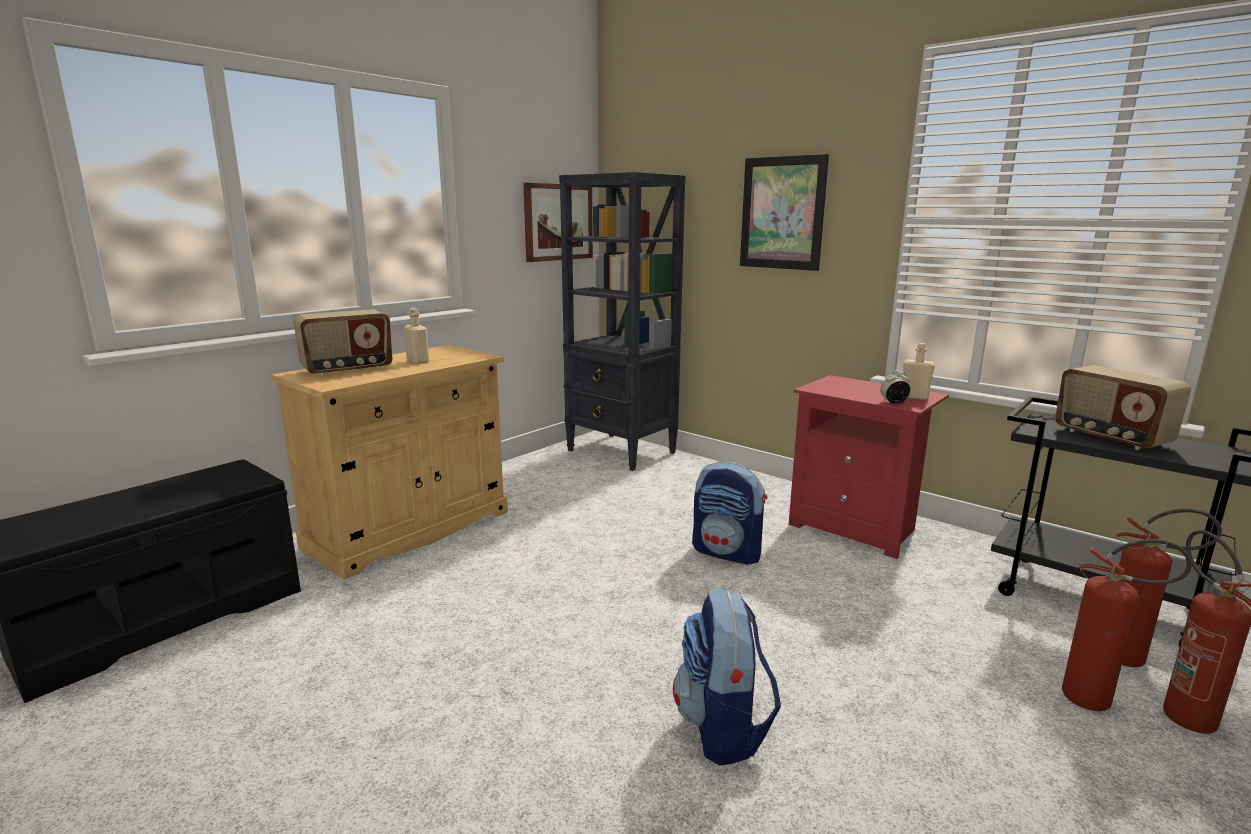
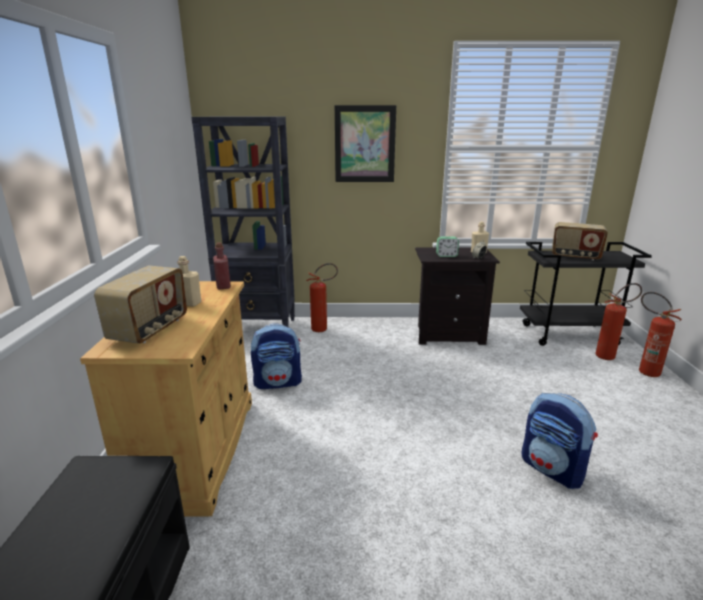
camera: 40 degrees left, 5 degrees up
(477, 356) = (223, 286): none -> red bottle
(558, 222) = (181, 156): picture -> none
(728, 552) = (417, 373): backpack -> backpack (278, 382)
(849, 390) = (446, 255): none -> alarm clock
(856, 528) = (448, 334): red nightstand -> black nightstand
(1099, 702) = (625, 379): fire extinguisher -> fire extinguisher (323, 329)

